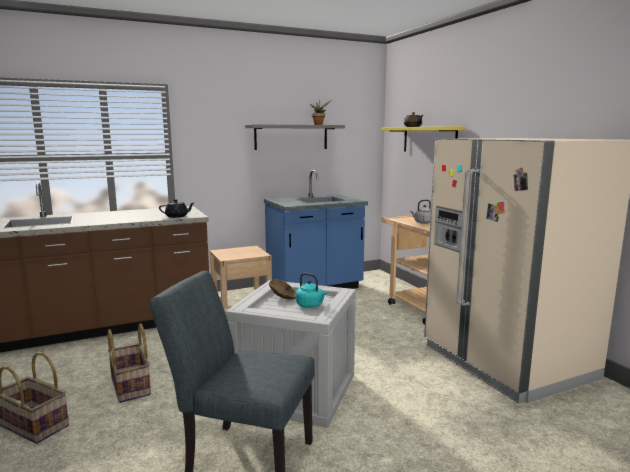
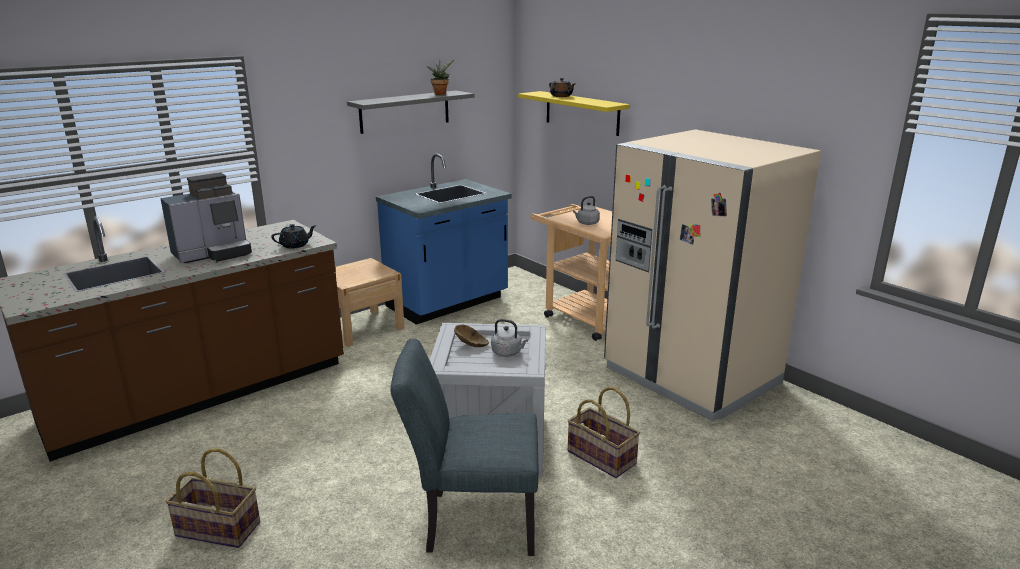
camera: 15 degrees left, 10 degrees up
(117, 217) = (214, 253): none -> coffee machine
(131, 386) = (301, 465): basket -> basket (602, 457)
(311, 305) = (508, 353): turquoise kettle -> grey kettle

